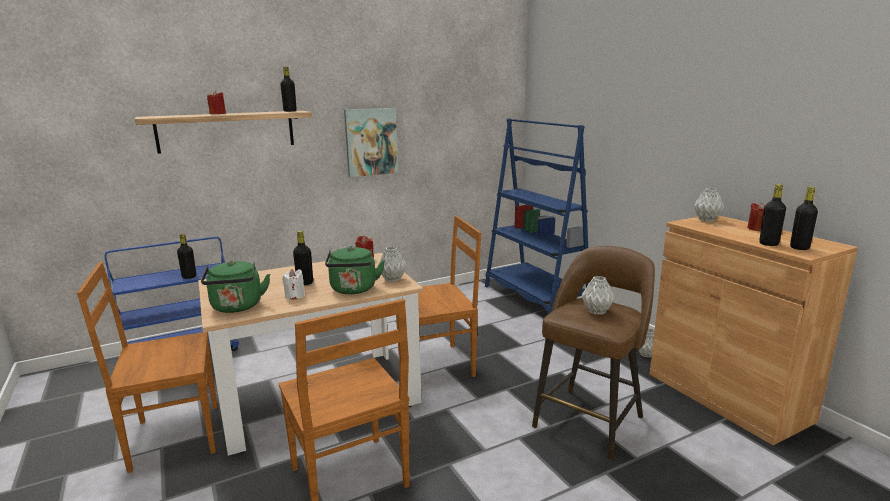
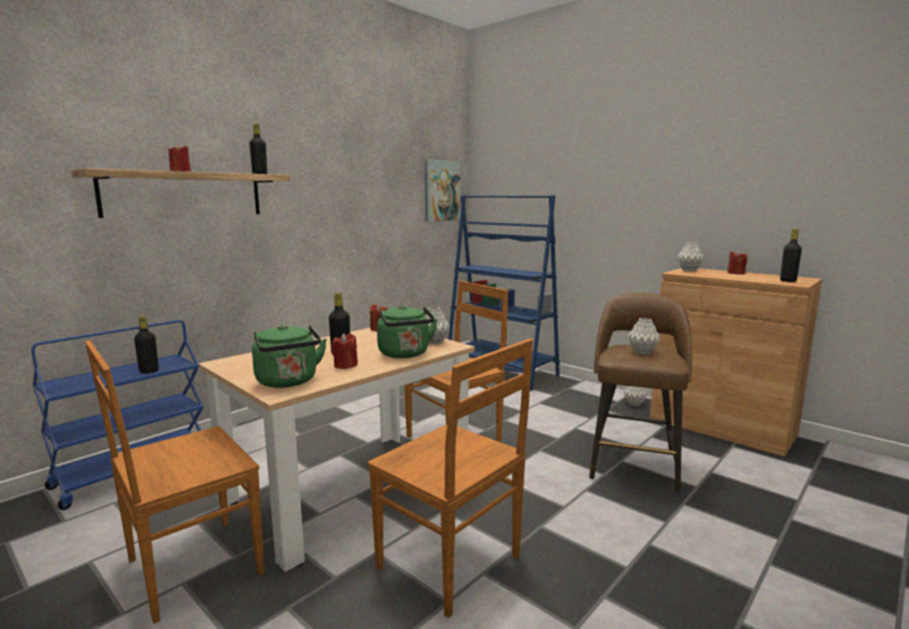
camera: 20 degrees left, 5 degrees down
(295, 296) = (345, 365): white candle -> red candle
(371, 142) = (337, 214): picture -> picture (441, 191)
(768, 244) = (763, 280): black bottle -> none

